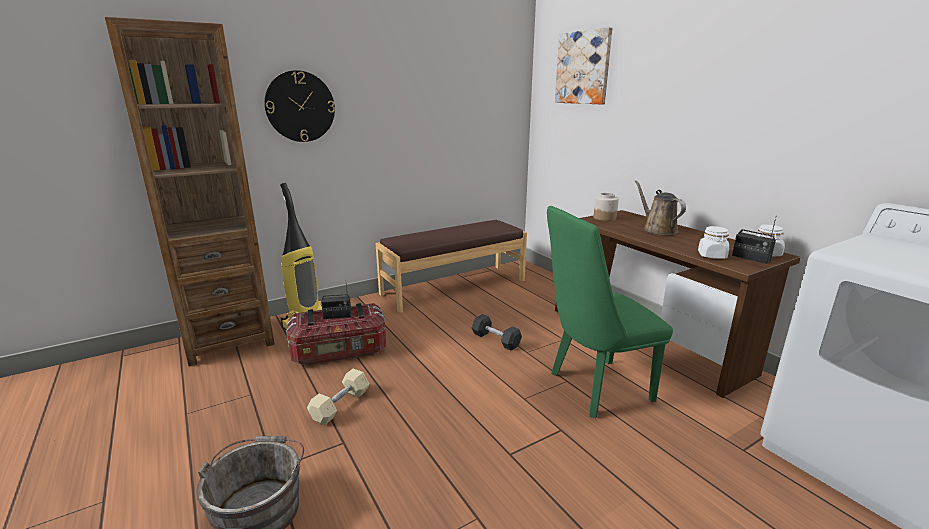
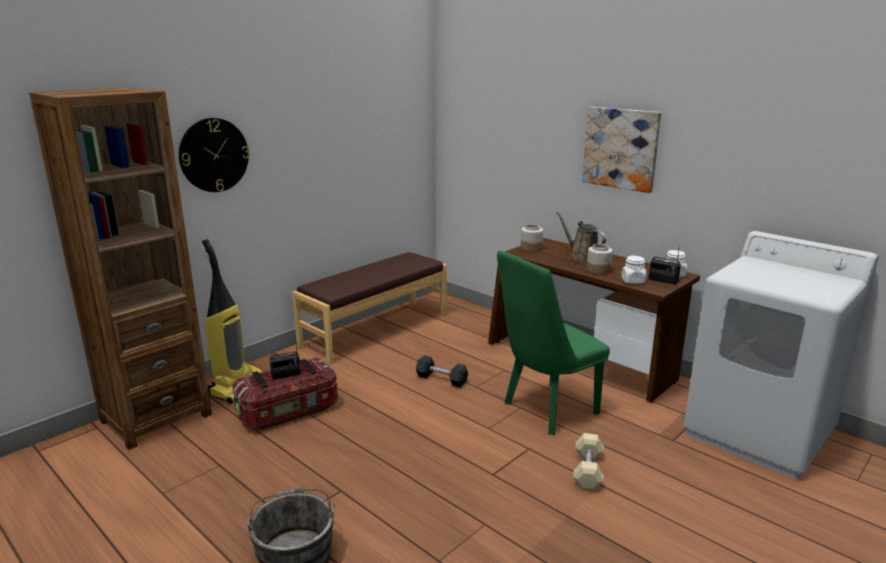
camera: 15 degrees left, 0 degrees up
(340, 405) = (319, 460): beige dumbbell -> beige dumbbell (588, 471)
(583, 68) = (493, 97): picture -> picture (621, 148)
(673, 242) = (598, 270): none -> jar

